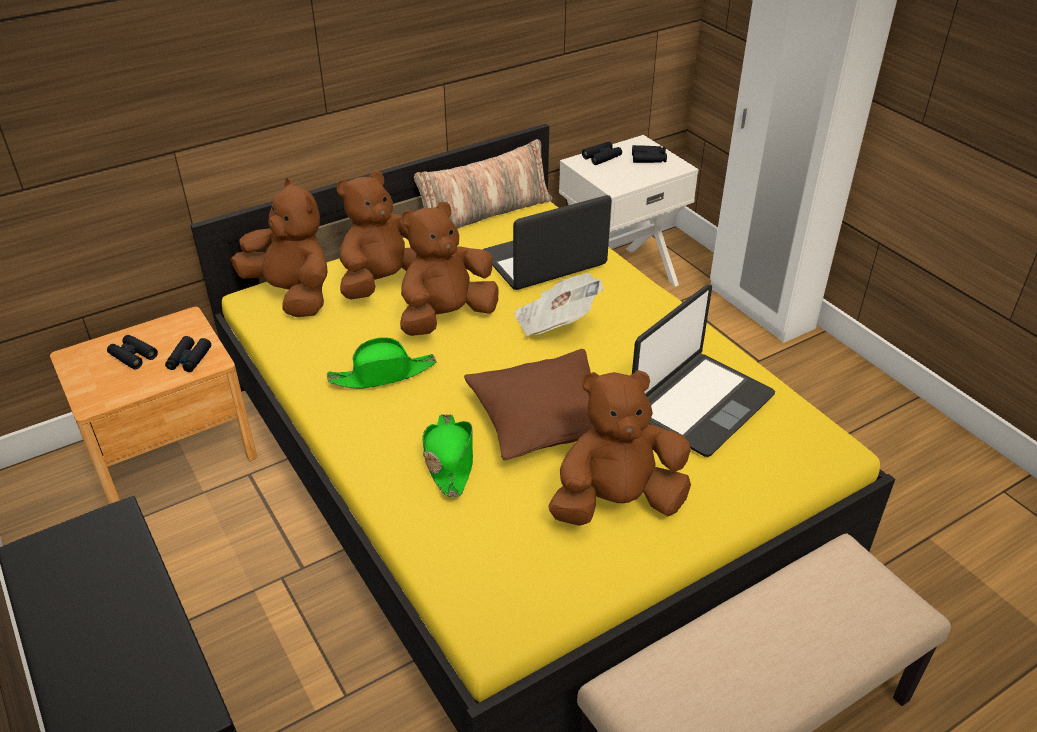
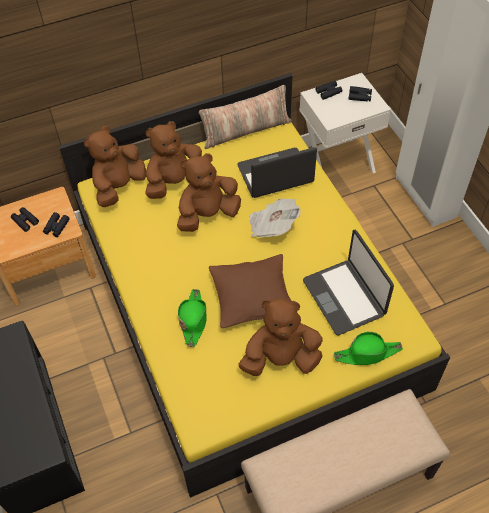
camera: 10 degrees right, 15 degrees up
(293, 294) = (119, 187): brown plush toy -> brown plush toy turned 105 degrees counterclockwise
(383, 374) = (164, 255): green hat -> green hat (367, 353)
(699, 404) = (344, 297): laptop -> laptop turned 105 degrees clockwise

